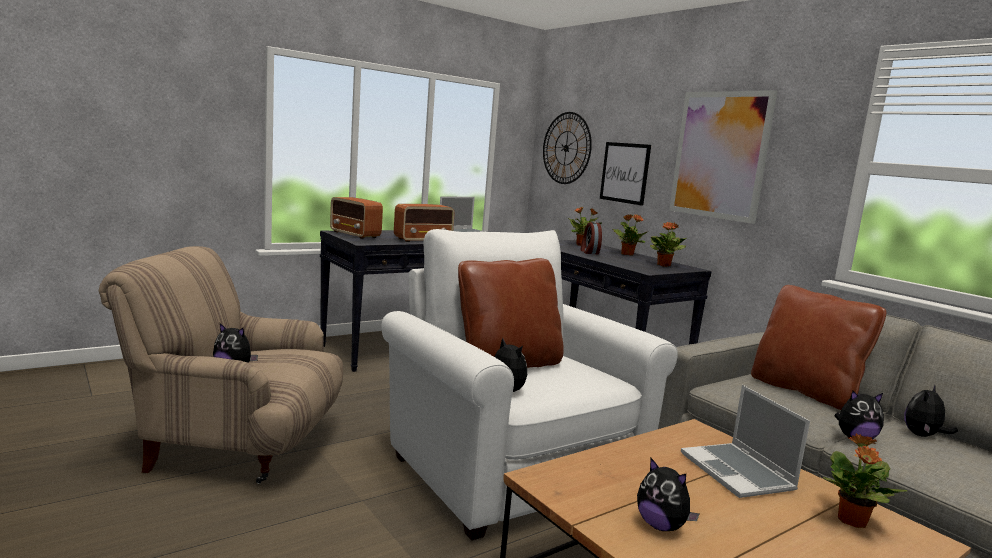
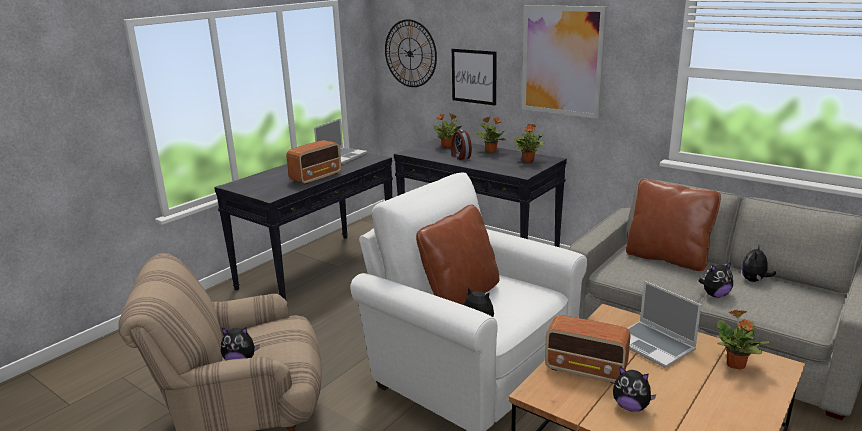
camera: 15 degrees left, 10 degrees up
(355, 235) = (252, 185): radio -> radio (586, 370)

